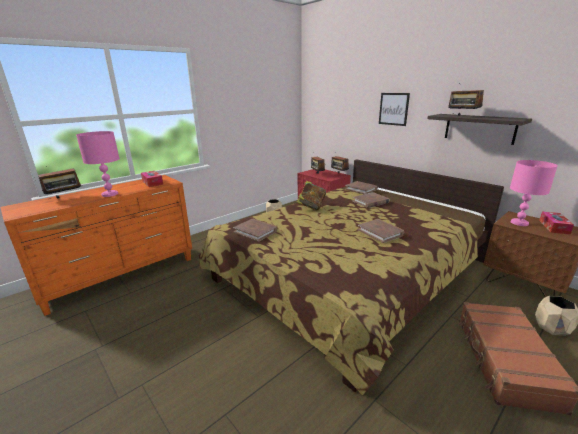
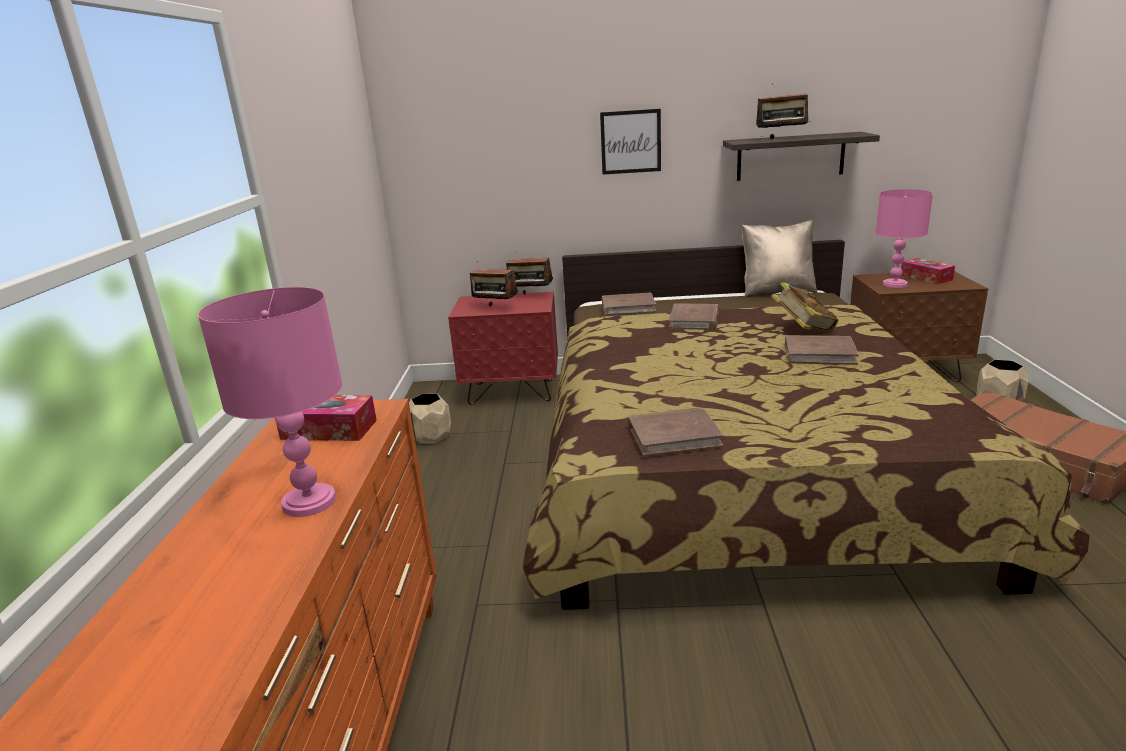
camera: 45 degrees left, 0 degrees up
(65, 198) = (179, 584): radio -> none
(311, 206) = (636, 360): book -> book (803, 330)
(449, 205) = (776, 292): none -> beige pillow

